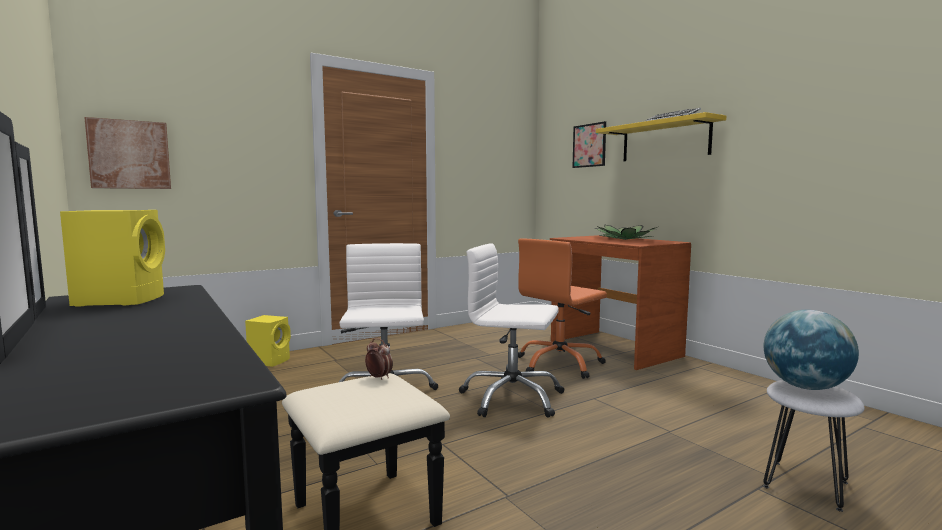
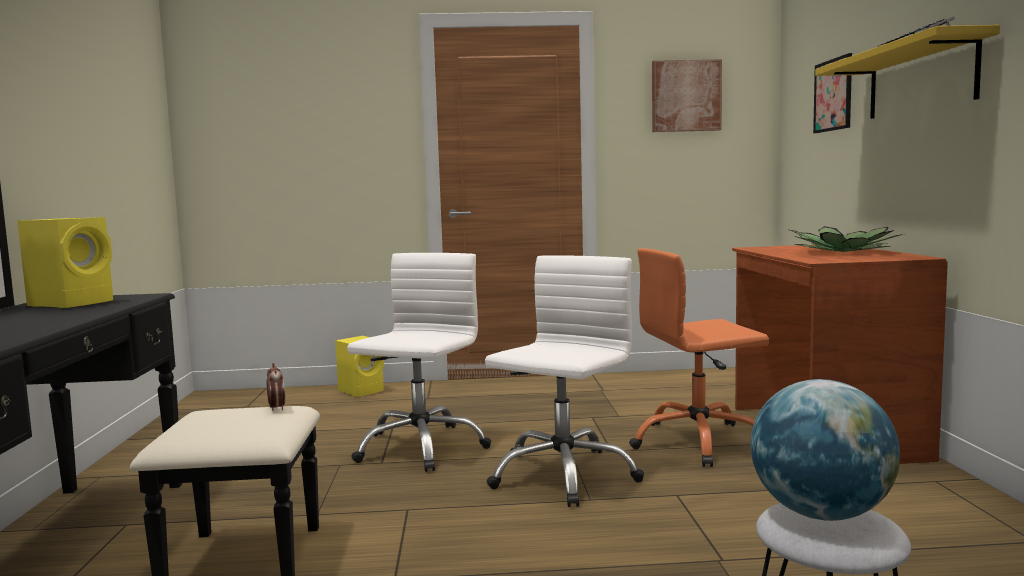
camera: 30 degrees right, 0 degrees up
(129, 154) = (228, 155): picture -> picture (686, 96)
(511, 398) = (562, 475): white office chair -> white office chair turned 75 degrees clockwise

